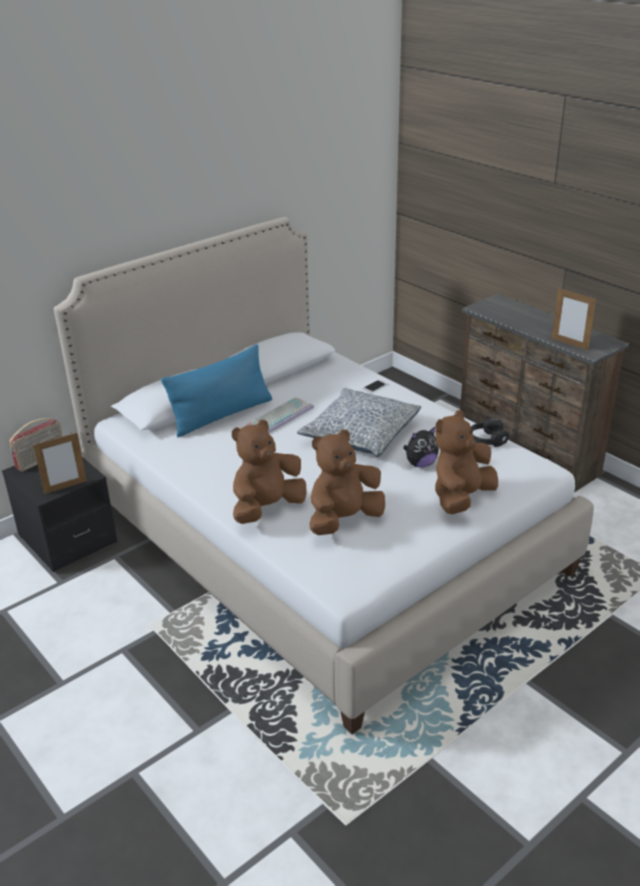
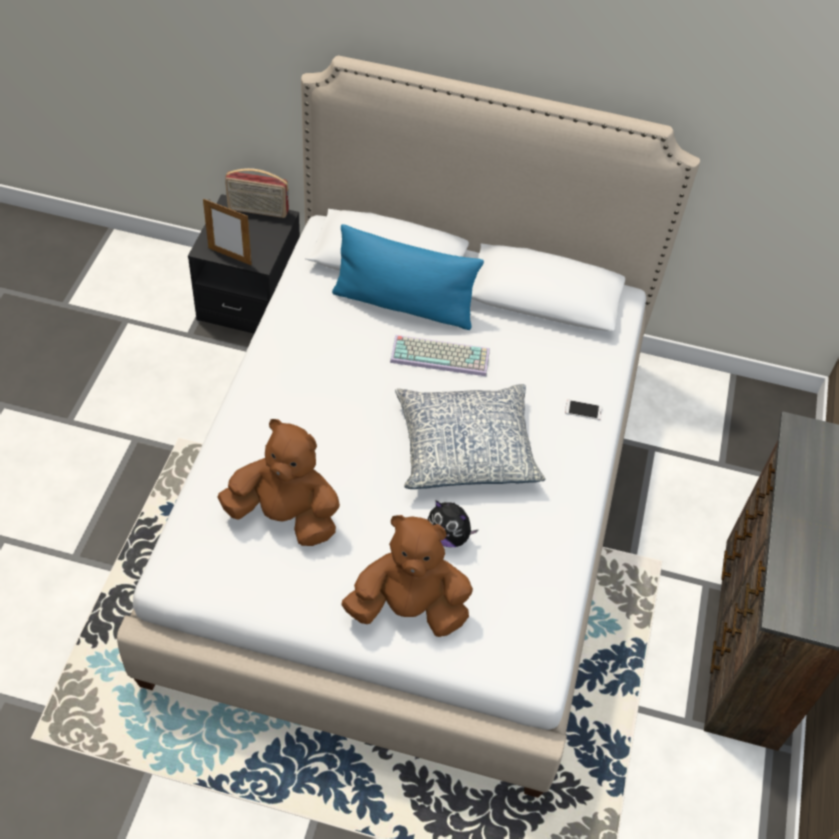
camera: 50 degrees right, 20 degrees up
(267, 508) = (262, 438): brown plush toy -> none
(487, 440) = (555, 581): black headphones -> none
(569, 344) = (787, 578): picture frame -> none

